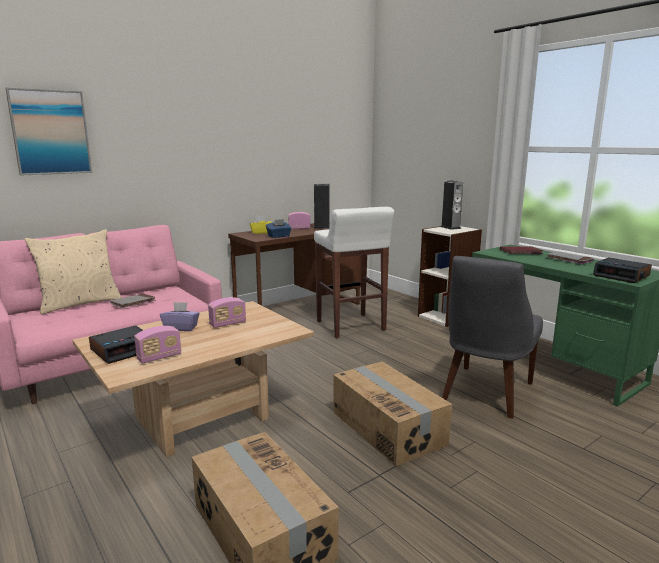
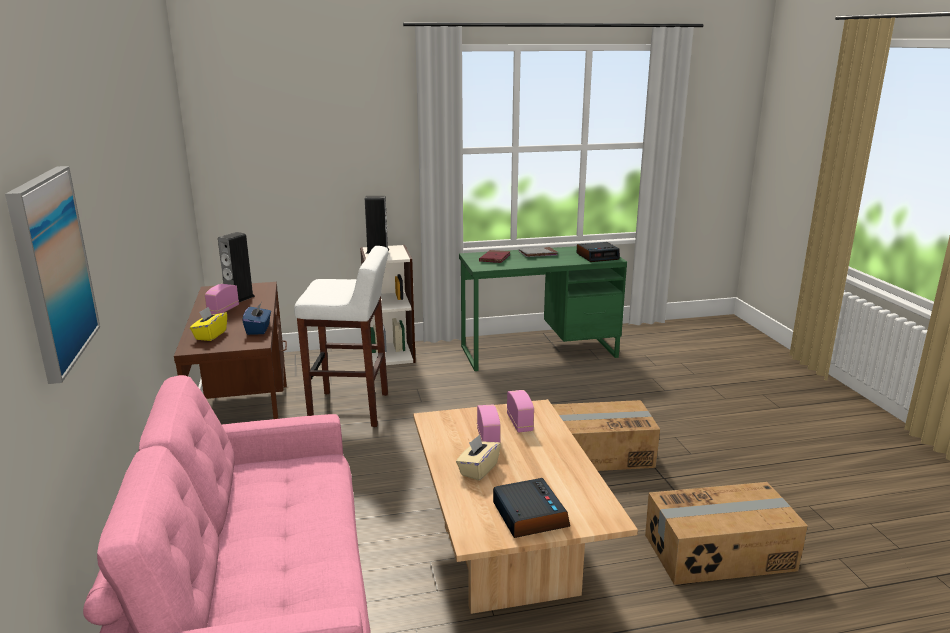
camera: 65 degrees left, 5 degrees up
(79, 304) = (219, 565): beige pillow -> none
(133, 302) = (283, 508): grey book -> none
(159, 357) = (568, 492): radio -> radio (520, 423)
(181, 328) = (478, 470): purple tissue box -> beige tissue box
(485, 393) = (566, 393): grey chair -> none

